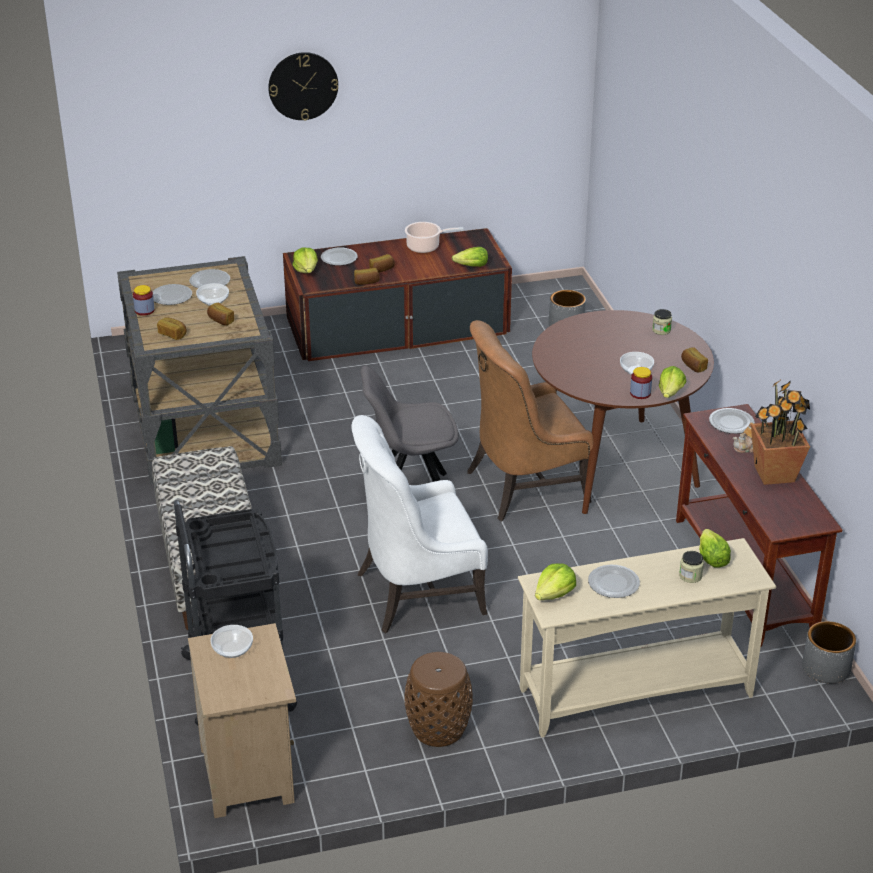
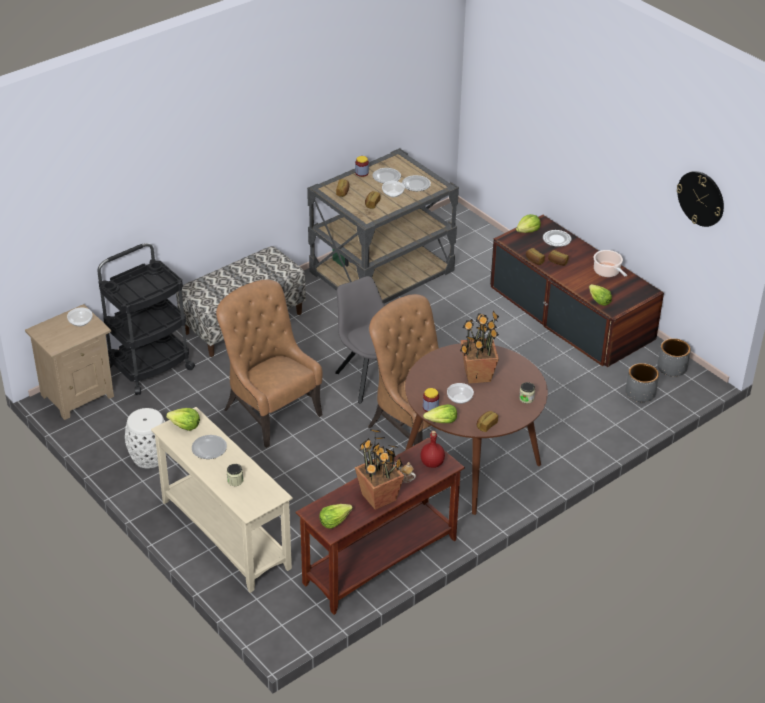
camera: 65 degrees right, 5 degrees up
(303, 86) = (574, 107): wall clock -> wall clock (701, 198)
(418, 592) = (270, 412): white chair -> brown chair
(438, 729) = (149, 457): brown stool -> white stool
(600, 348) = (477, 375): none -> potted plant
(711, 558) = (260, 486): lettuce -> lettuce (334, 521)
(731, 422) = (432, 463): plate -> red bottle
(826, 668) = (300, 625): grey planter -> grey planter (672, 368)

